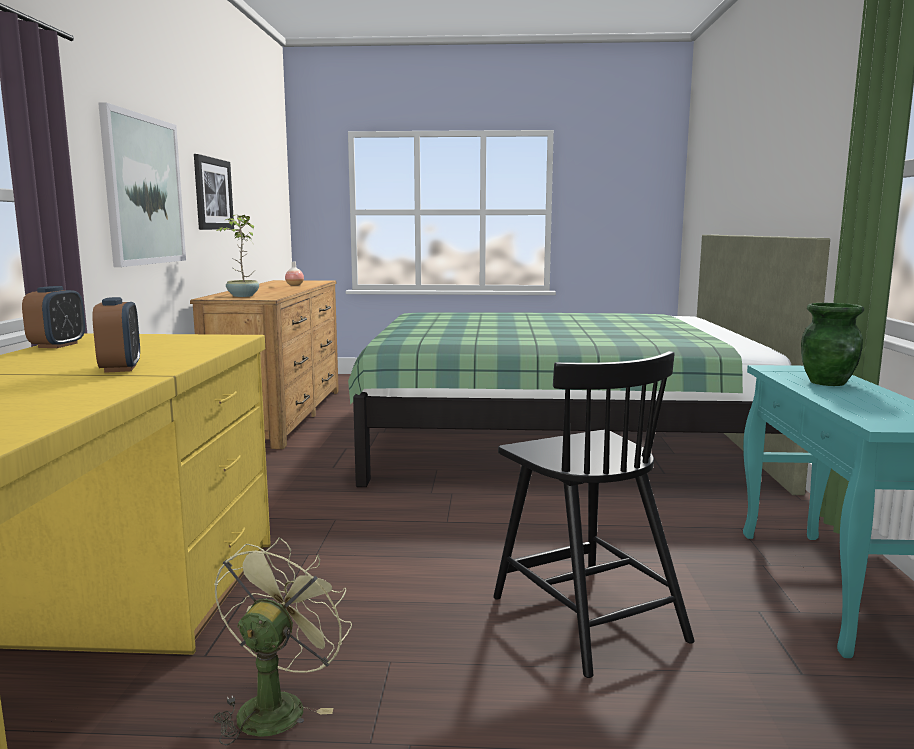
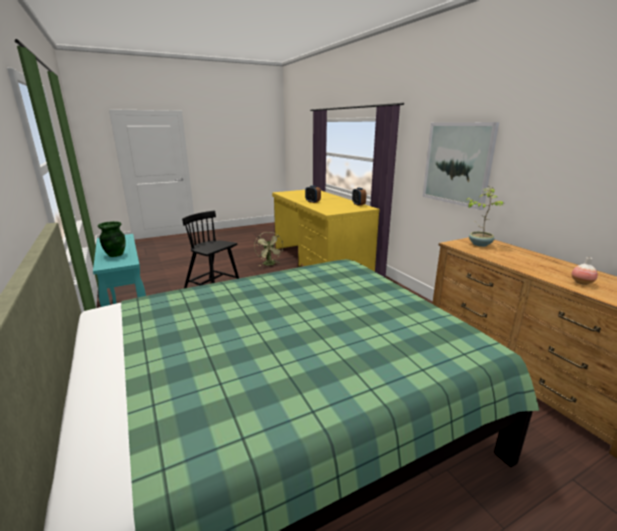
camera: 150 degrees right, 10 degrees up
(212, 194) = (558, 172): picture -> none

